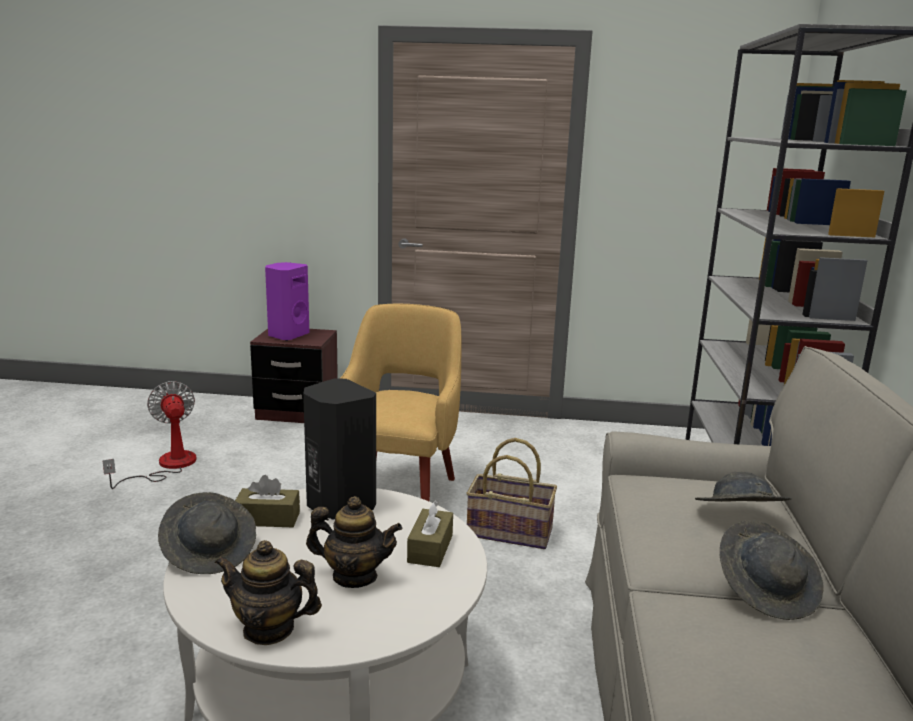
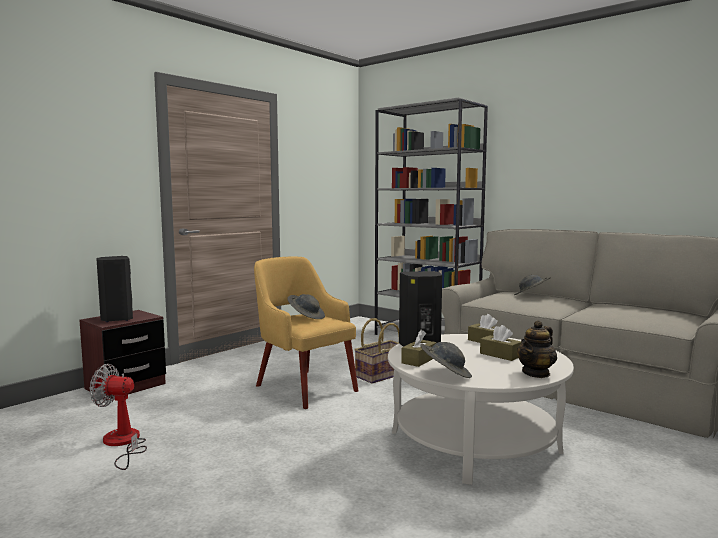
camera: 55 degrees left, 10 degrees down
(287, 335) = (116, 319): purple speaker -> black speaker
(354, 576) = (500, 355): teapot -> brown tissue box
(767, 591) = (583, 304): grey hat -> grey hat (306, 317)

